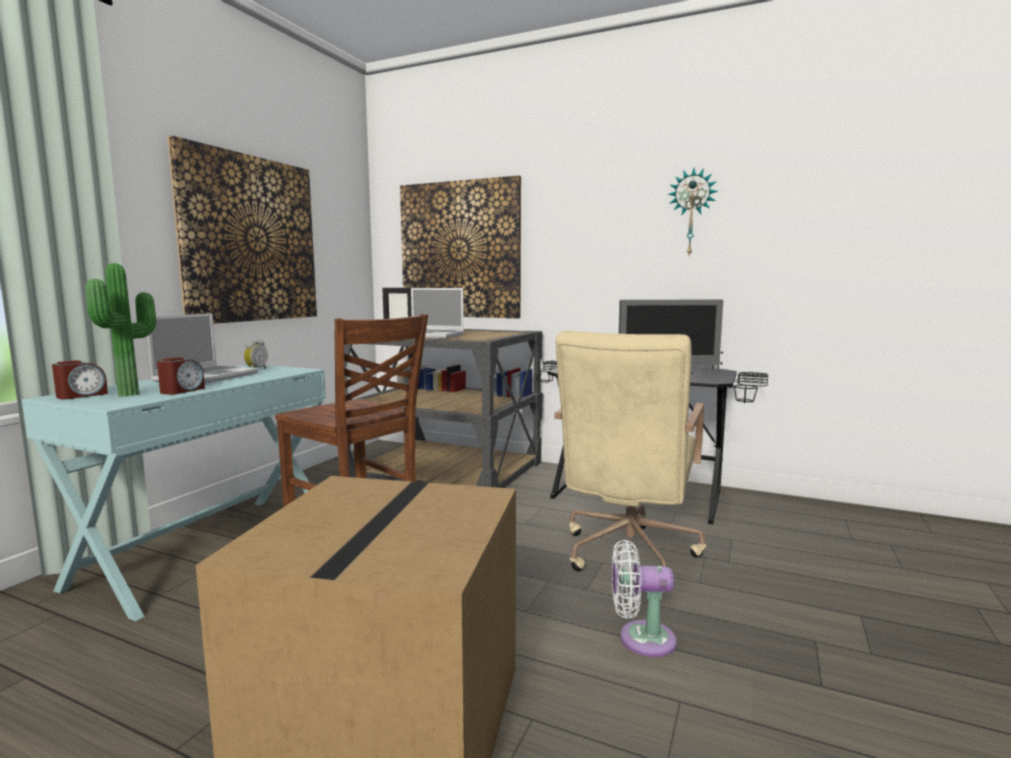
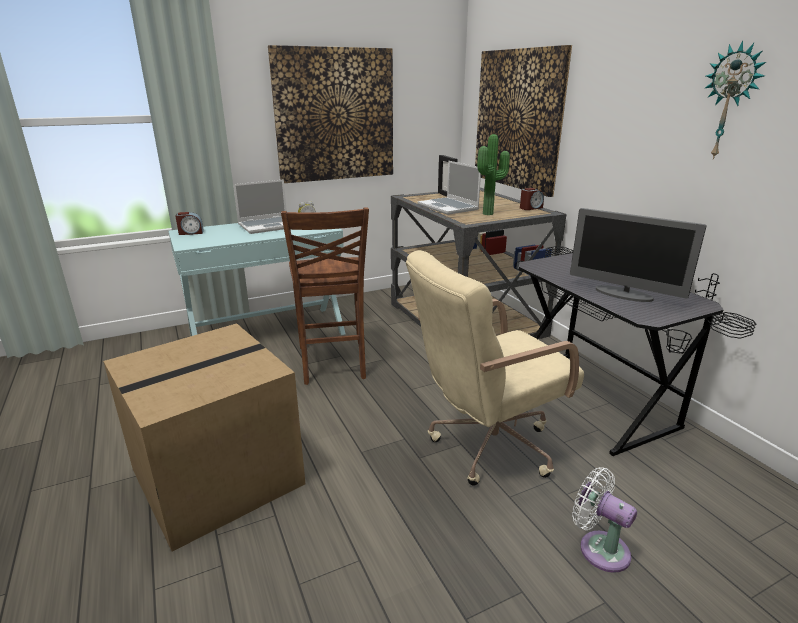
camera: 40 degrees right, 15 degrees up
(132, 394) = (209, 237): potted plant -> potted plant (489, 214)
(182, 391) = (232, 239): alarm clock -> alarm clock (530, 208)
(640, 639) = (399, 509): white fan -> white fan (599, 548)

